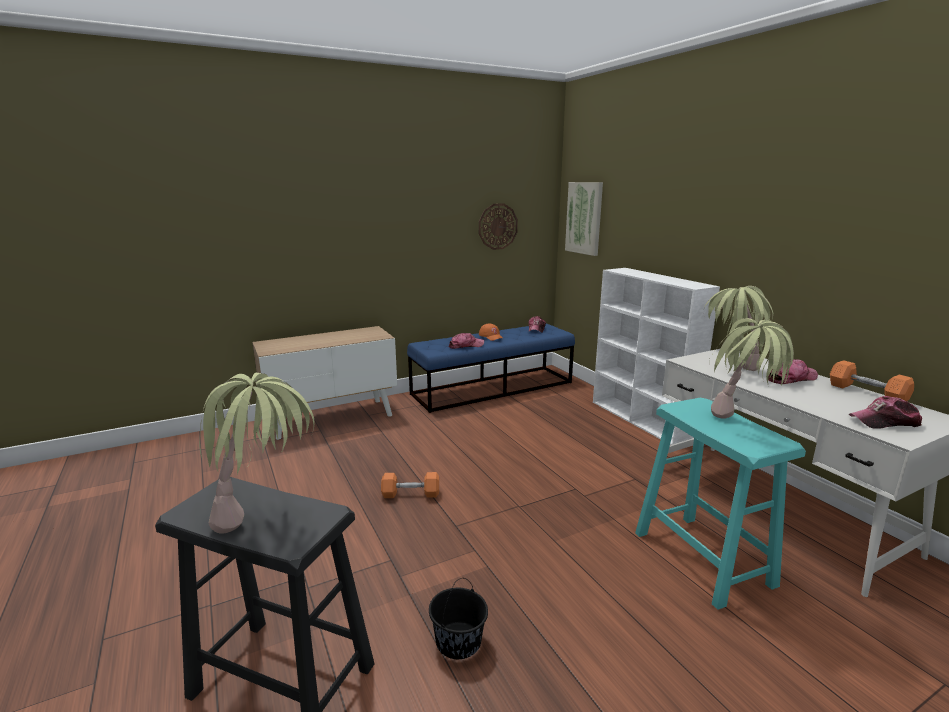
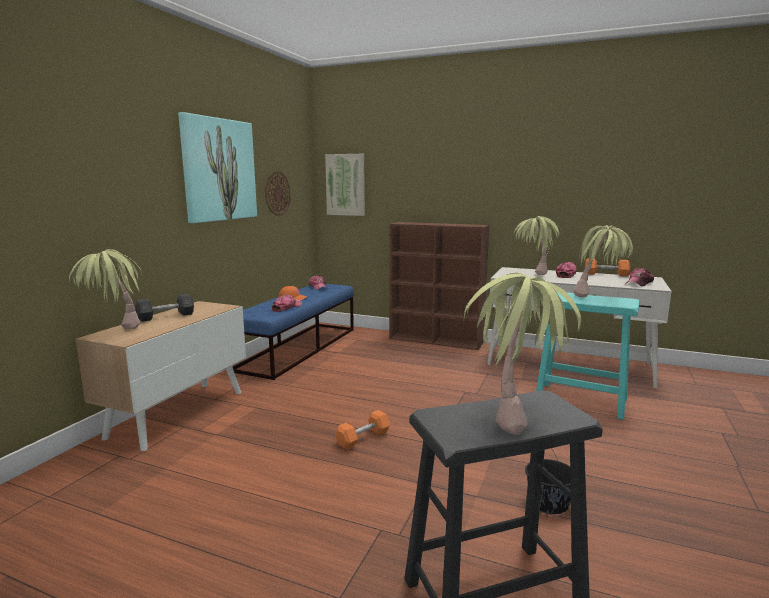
camera: 40 degrees left, 5 degrees down
(274, 344) = (114, 334): none -> potted plant
(329, 336) = (166, 316): none -> grey dumbbell
(415, 205) = (218, 170): none -> picture
(642, 420) = (436, 340): white bookcase -> brown bookcase

